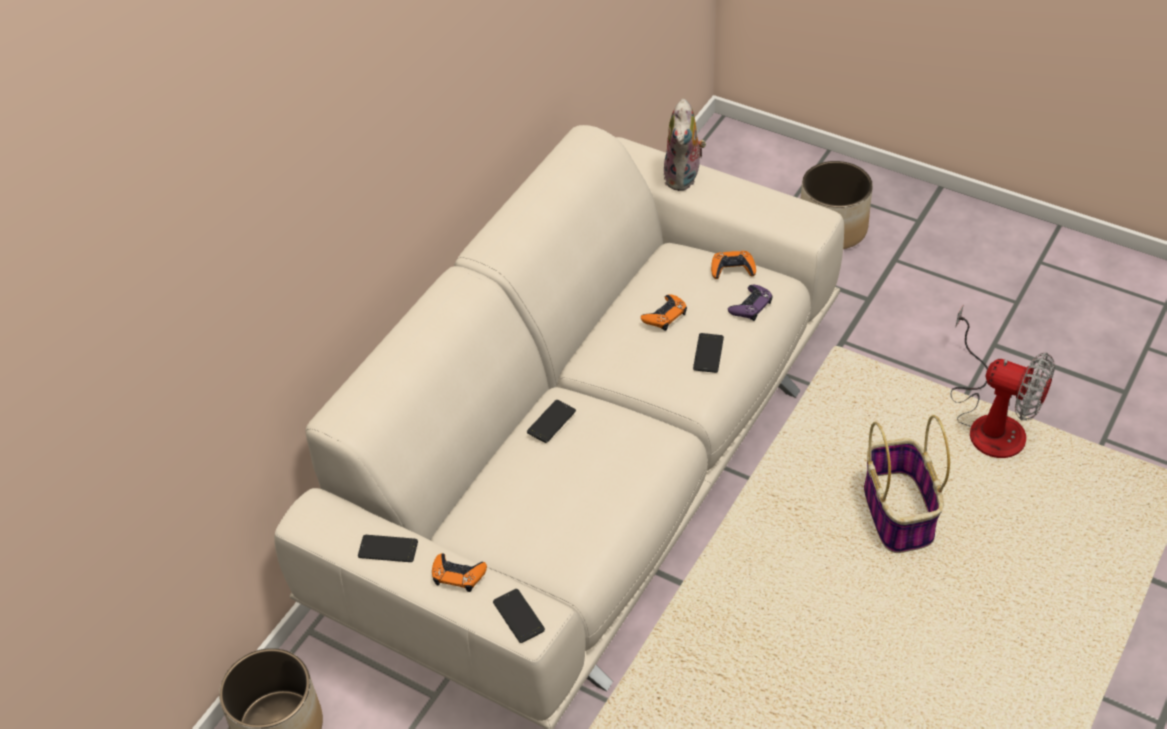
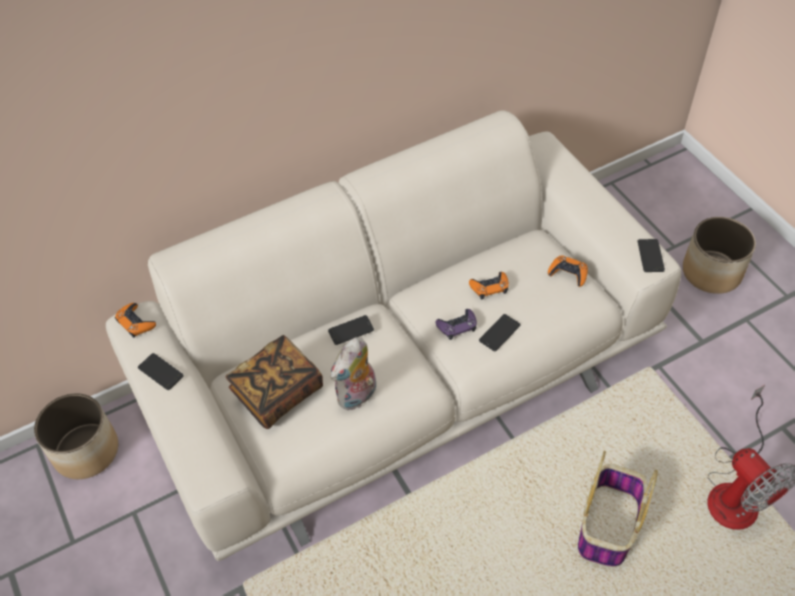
camera: 30 degrees right, 5 degrees up
(458, 575) = (189, 417): orange game controller -> orange game controller (136, 323)
(518, 616) = (205, 471): phone -> phone (650, 256)
(523, 514) = (277, 392): none -> book
(684, 178) = (574, 185): plush toy -> plush toy (357, 396)
(750, 306) = (559, 310): purple game controller -> purple game controller (457, 326)

